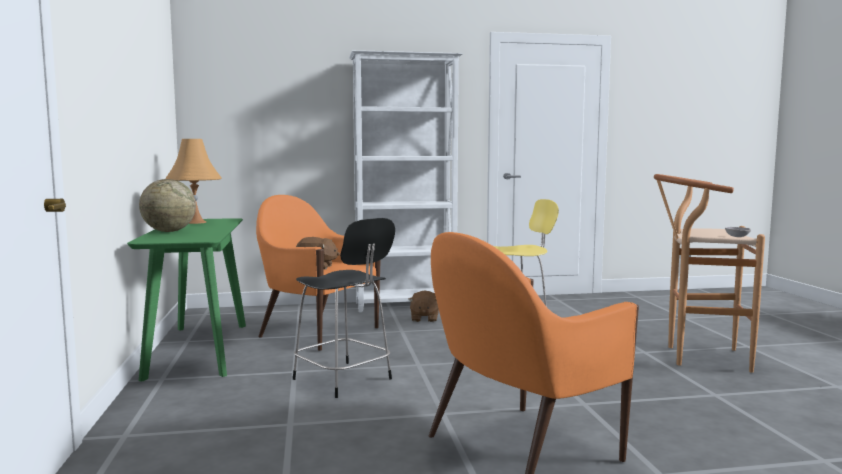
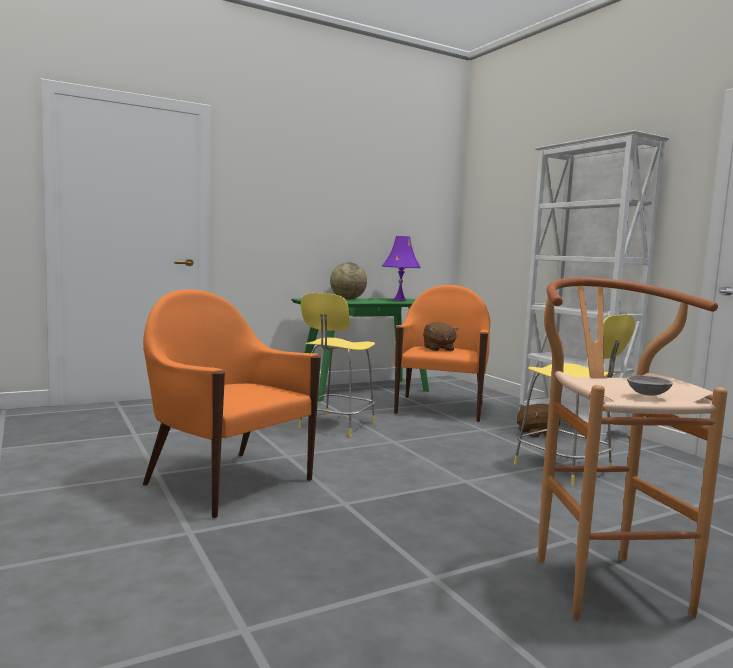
camera: 70 degrees right, 0 degrees up
(195, 222) = (399, 300): orange table lamp -> purple table lamp
(344, 380) = (336, 426): black stool -> yellow stool

